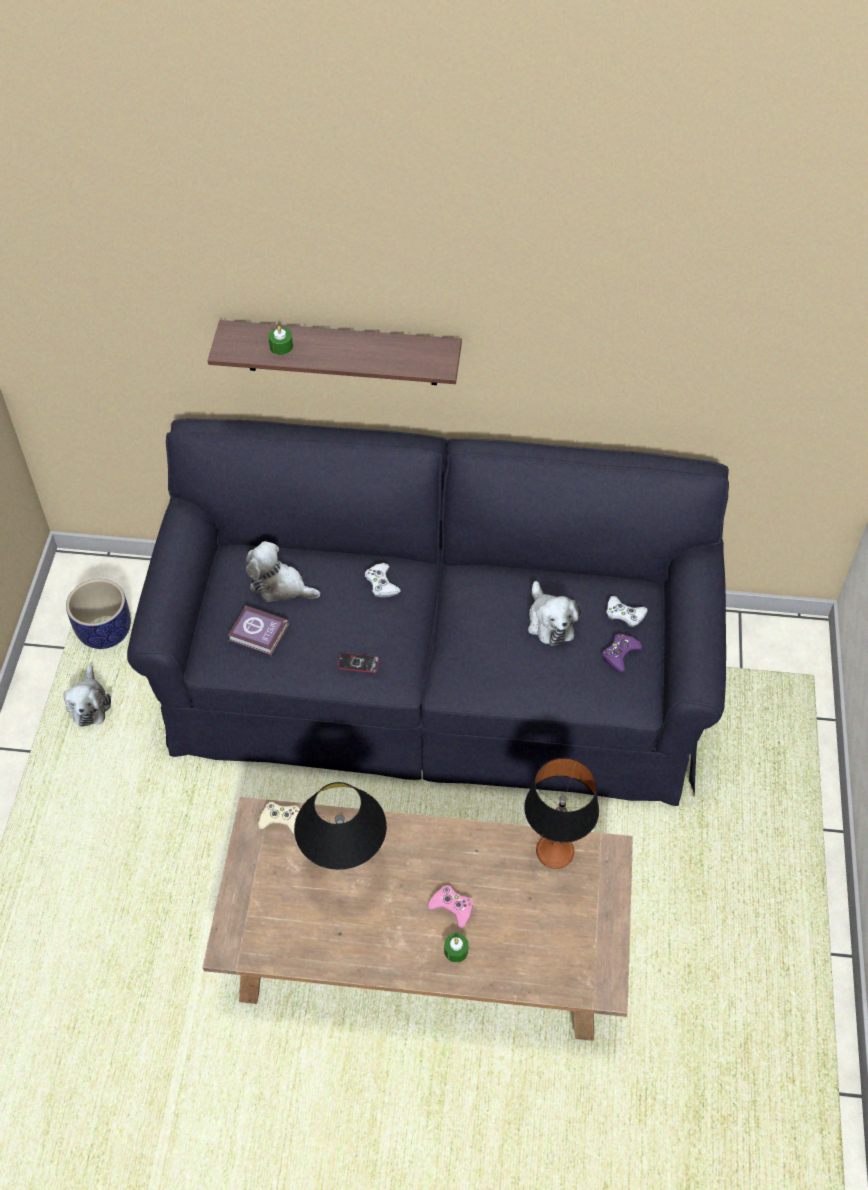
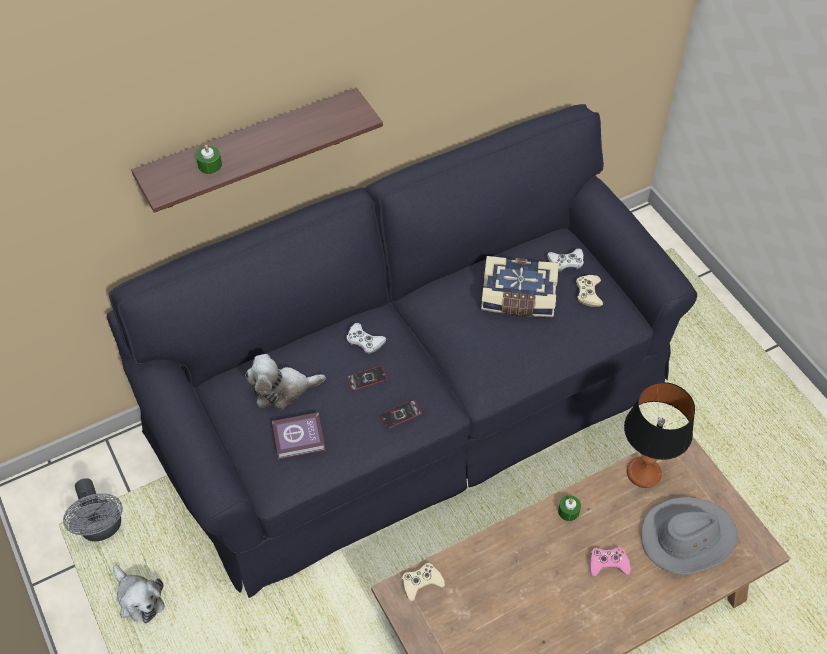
camera: 35 degrees left, 0 degrees up
(106, 631) = (102, 529): planter -> grey fan
(345, 869) = (505, 589): black table lamp -> none
(355, 616) = (367, 378): none -> phone
(456, 951) = (638, 594): green candle -> green candle (568, 511)
(545, 932) = (687, 537): none -> grey hat
(549, 621) = (518, 298): plush toy -> book
(620, 654) = (588, 293): purple game controller -> beige game controller

